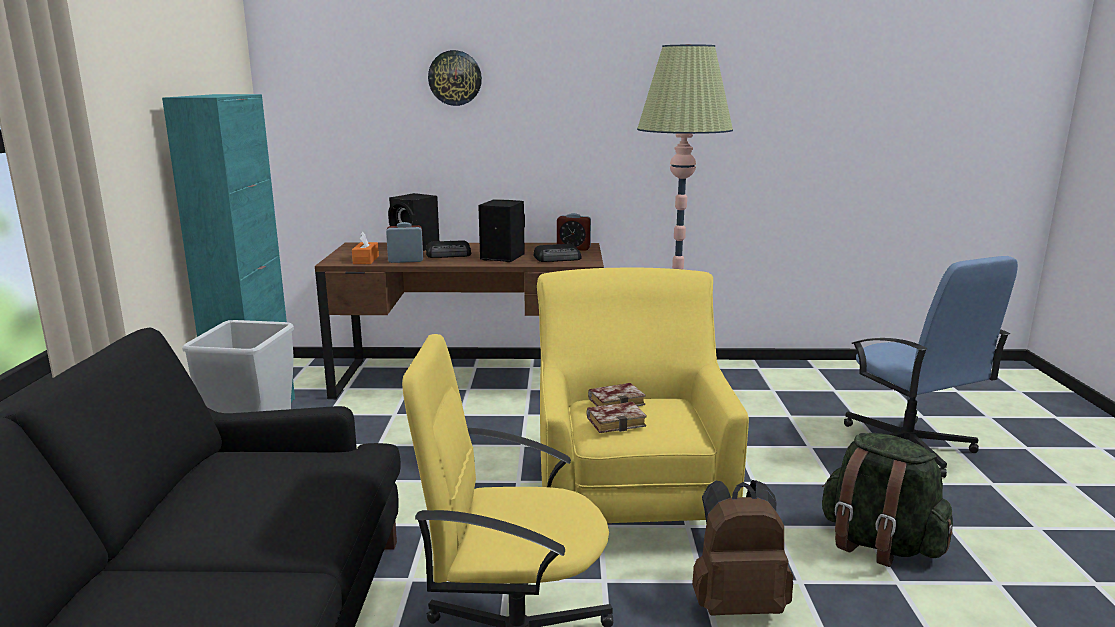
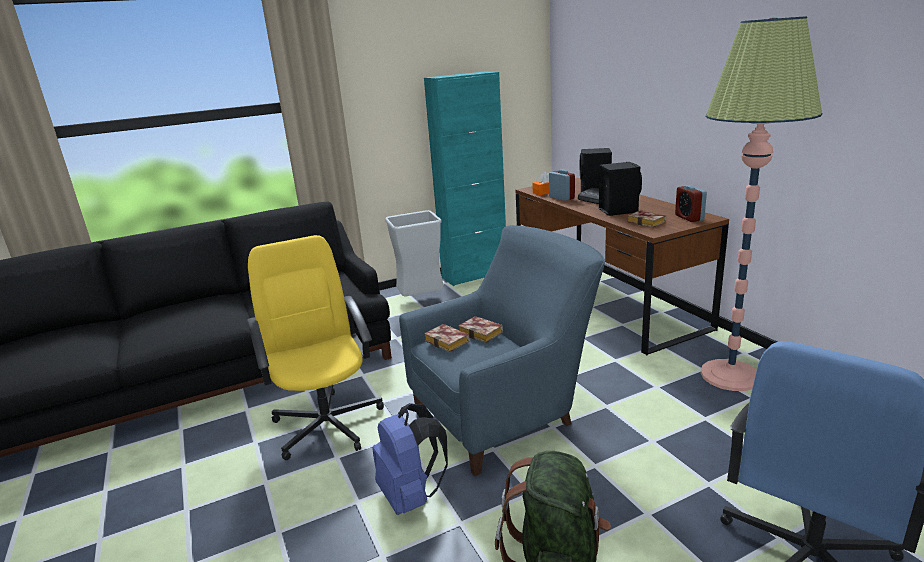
camera: 65 degrees right, 5 degrees up
(455, 78) = (646, 53): wall clock -> none
(558, 258) = (648, 222): radio -> book
(628, 498) = (507, 413): yellow armchair -> blue armchair
(736, 603) = (411, 496): brown backpack -> blue backpack

